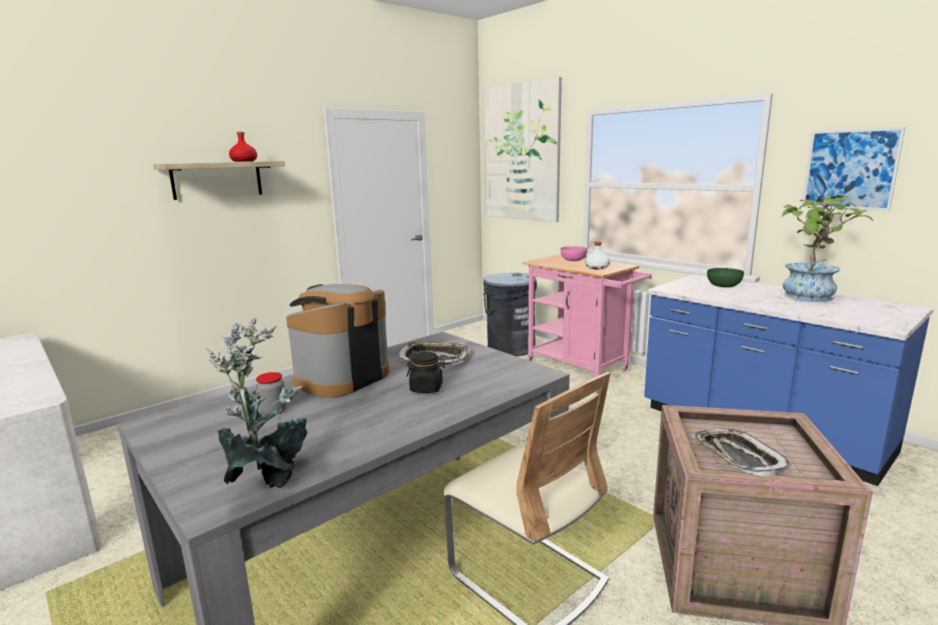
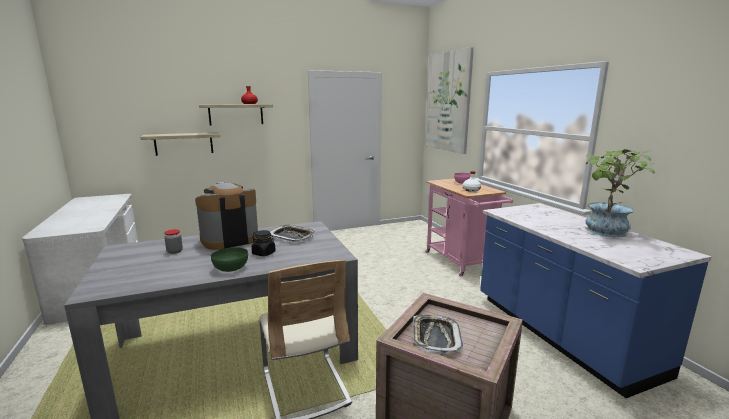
camera: 20 degrees right, 0 degrees up
(129, 234) = (184, 143): none -> shelf
(268, 481) = (127, 286): potted plant -> none
(510, 348) = (422, 241): grey trash can -> none
(724, 286) = (547, 214): green bowl -> green bowl (230, 268)
(850, 169) = (662, 127): picture -> none

